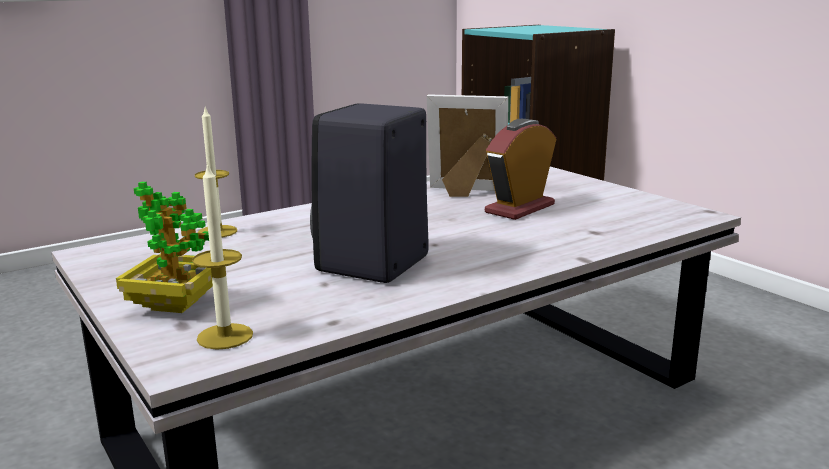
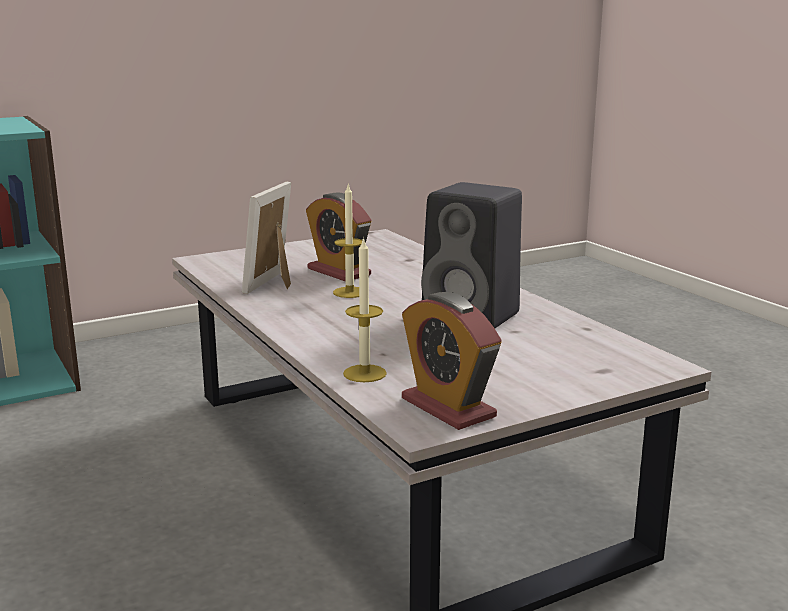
camera: 85 degrees left, 0 degrees up
(124, 259) = (448, 408): none -> alarm clock
(175, 305) = (565, 375): potted plant -> none
(225, 336) = (620, 356): candle -> candle (350, 292)

